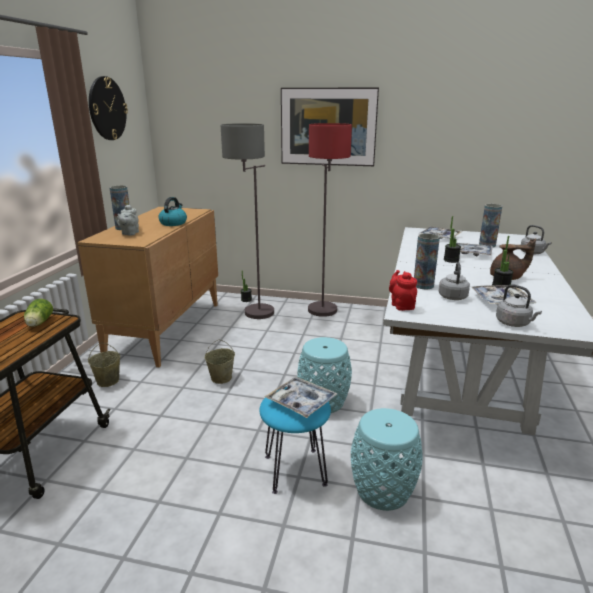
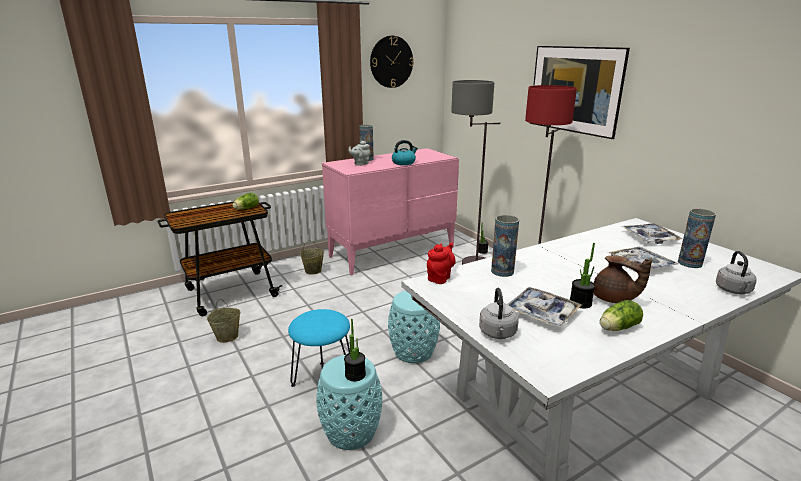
camera: 45 degrees right, 0 degrees up
(166, 329) = (392, 252): brown cabinet -> pink cabinet
(221, 377) = (375, 300): beige bucket -> beige bucket (227, 336)
(301, 402) = (320, 323): tray -> none
(451, 260) = (596, 262): potted plant -> potted plant (355, 375)
(452, 296) = (504, 290): grey kettle -> none
(544, 292) = (617, 328): none -> lettuce

